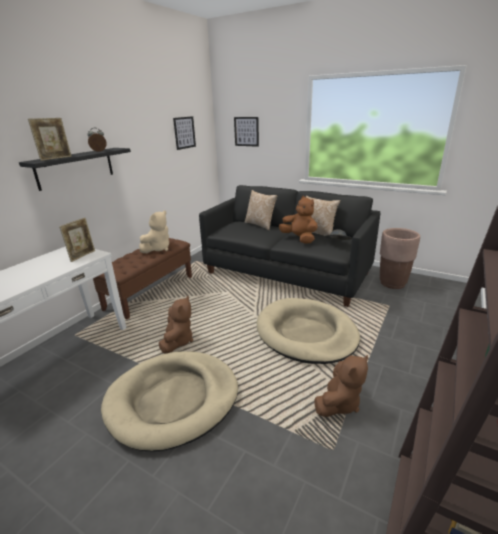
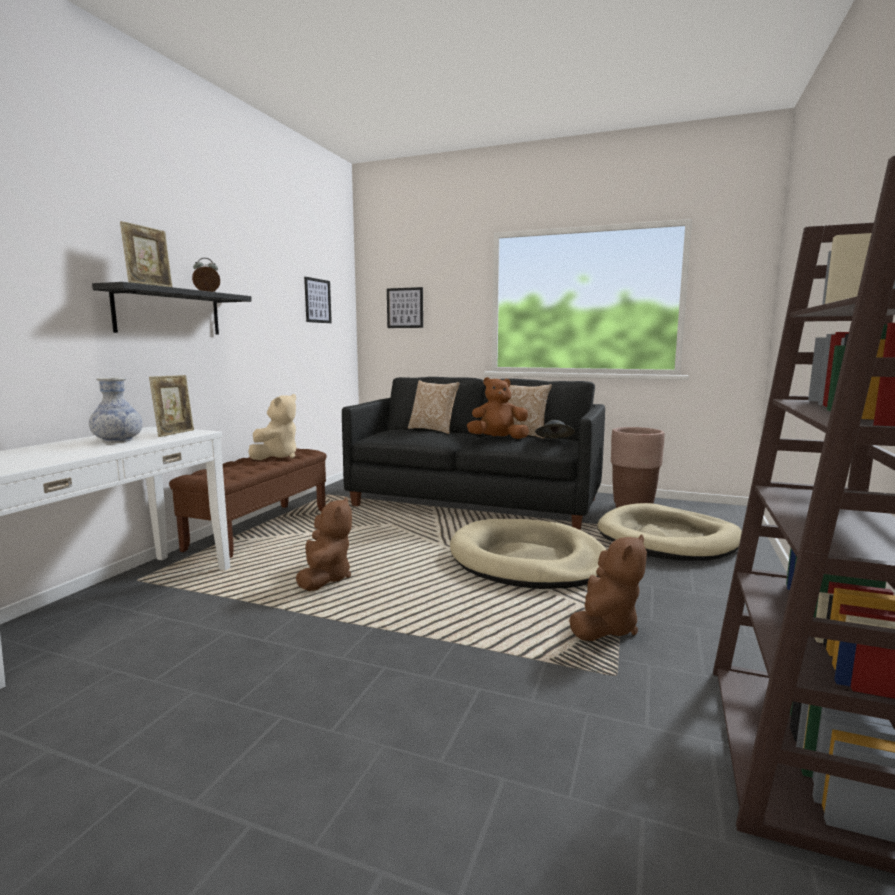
camera: 10 degrees left, 15 degrees down
(46, 266) = (118, 440): none -> vase
(173, 400) = (339, 642): beige dog bed -> beige dog bed (668, 539)
(299, 239) = (498, 439): brown plush toy -> brown plush toy turned 45 degrees counterclockwise

